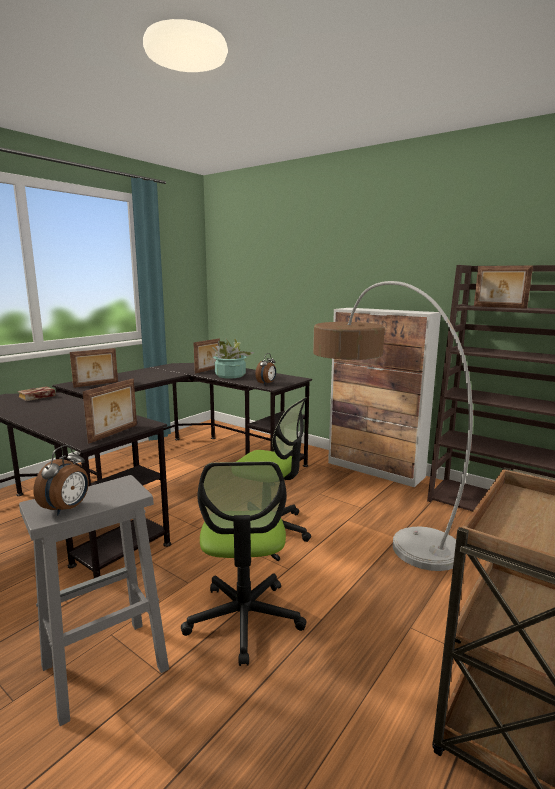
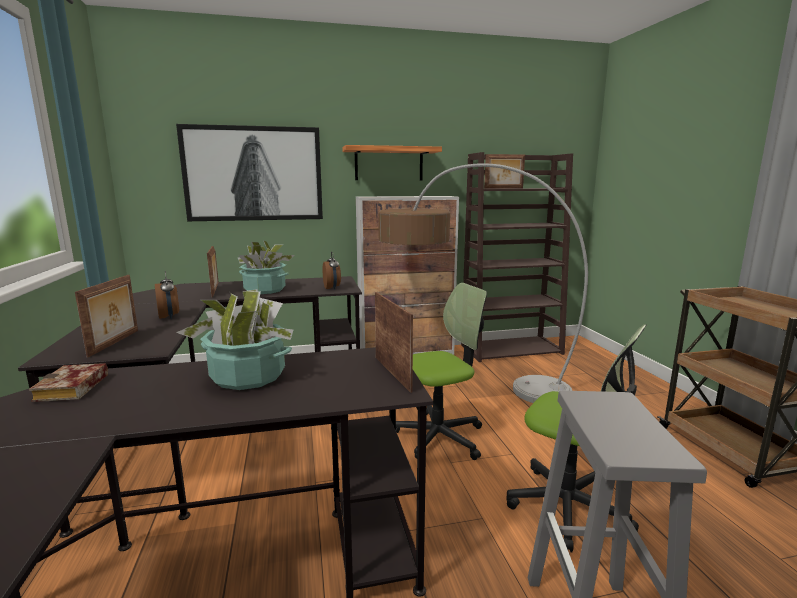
camera: 50 degrees left, 0 degrees up
(67, 509) = (648, 438): alarm clock -> alarm clock (169, 317)
(77, 412) = (248, 376): none -> potted plant
(278, 285) = (253, 174): none -> picture
(382, 277) = (389, 164): none -> shelf

